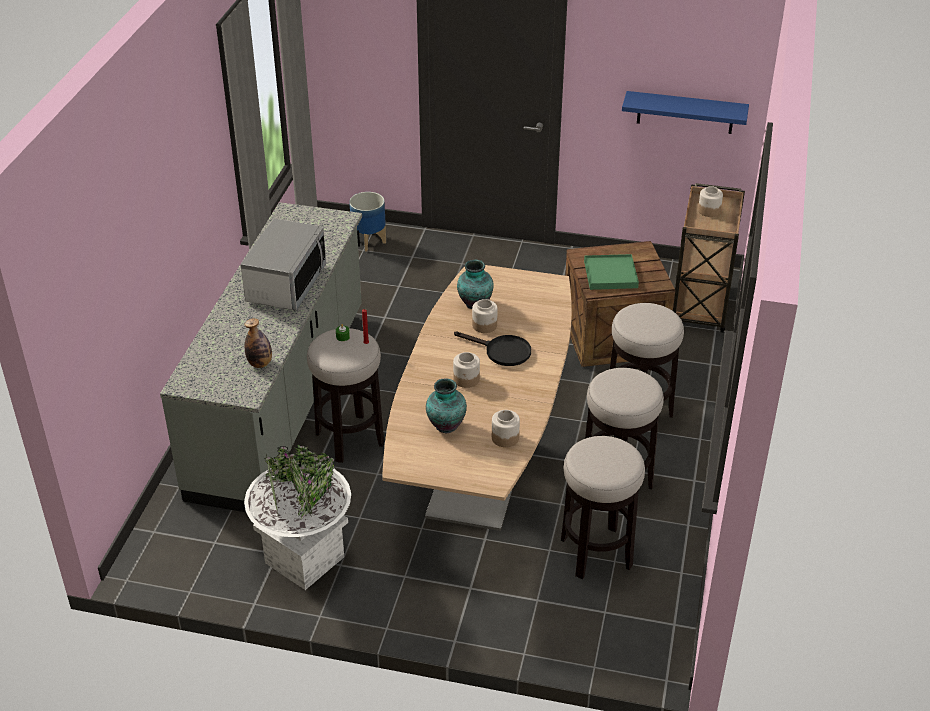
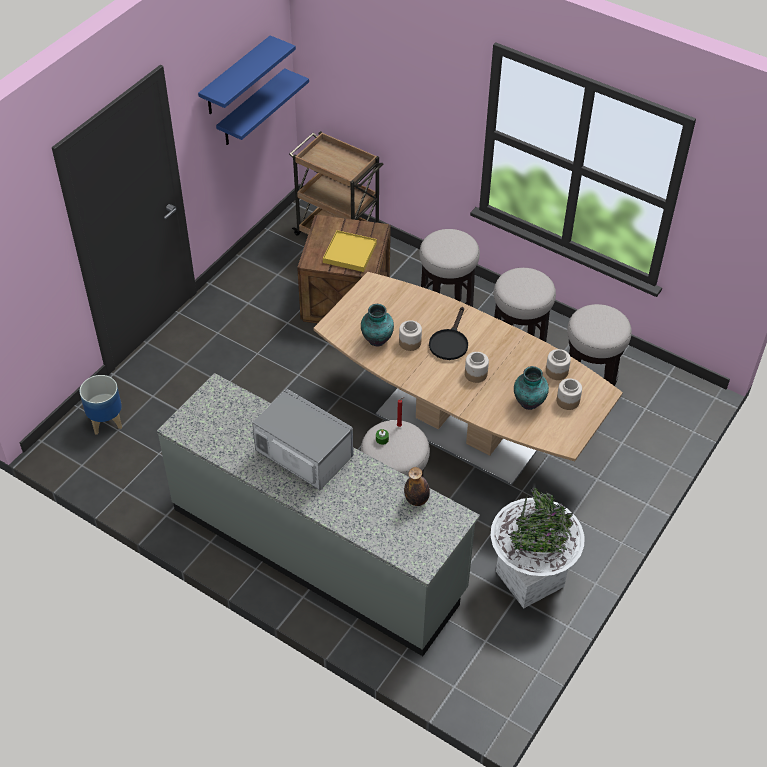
camera: 70 degrees left, 10 degrees up
(501, 351) = (449, 342): black frying pan -> black frying pan turned 150 degrees clockwise
(610, 274) = (350, 253): green tray -> yellow tray
(669, 61) = (236, 77): none -> blue shelf
(708, 211) = (328, 161): jar -> jar (567, 401)

